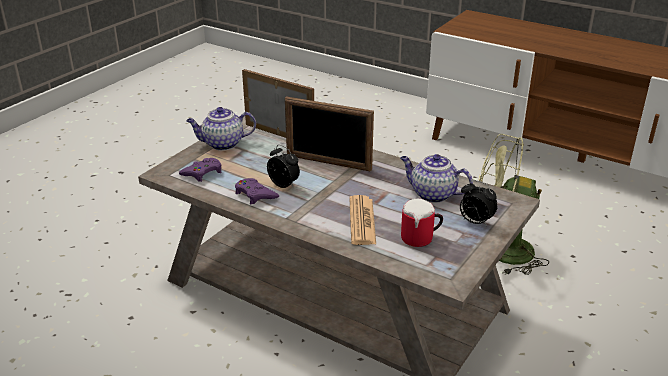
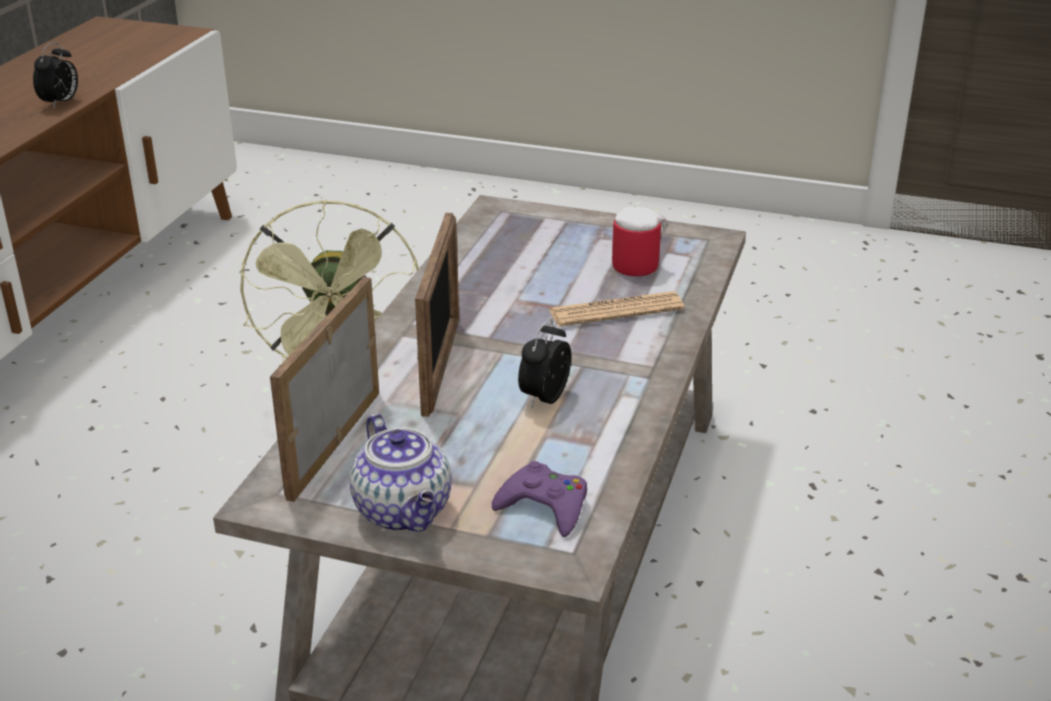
camera: 105 degrees left, 0 degrees up
(255, 195) = (594, 422): purple game controller -> none
(432, 194) = (507, 264): teapot -> none
(475, 222) = (566, 231): alarm clock -> alarm clock (61, 103)

